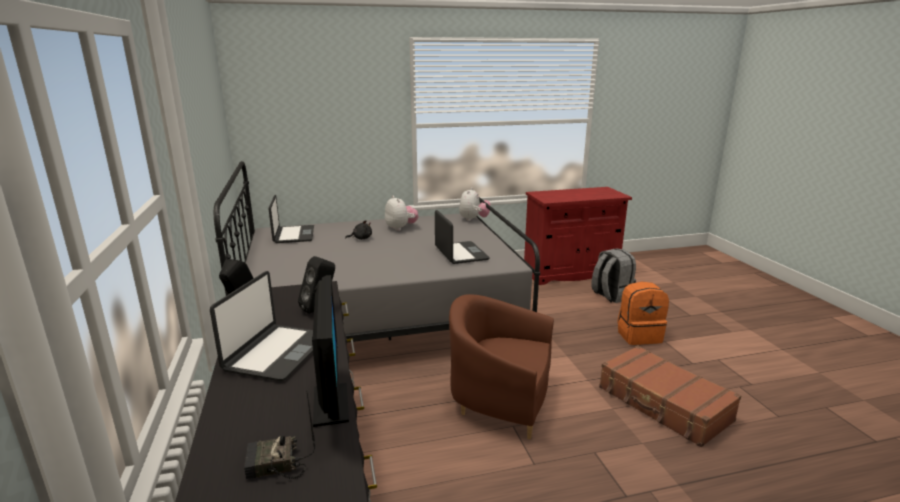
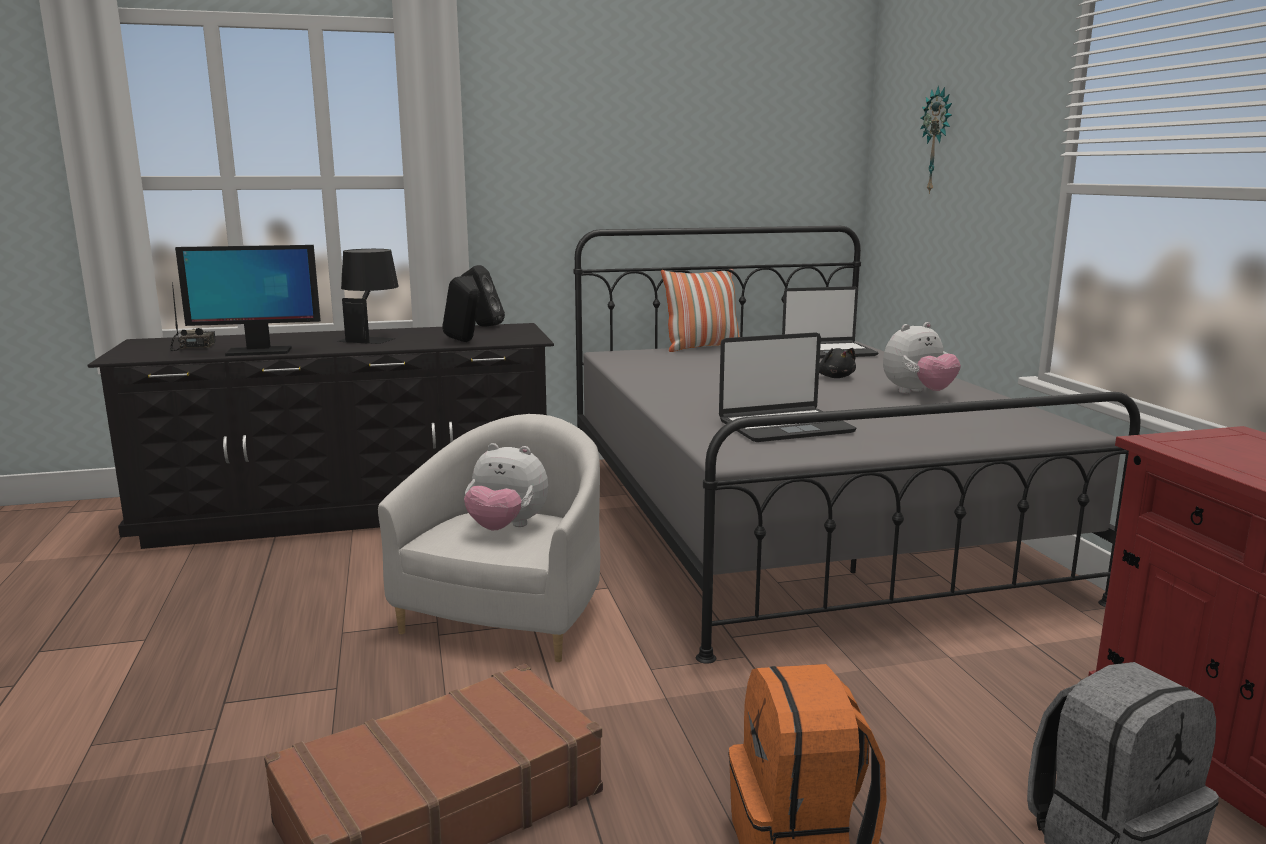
camera: 90 degrees right, 5 degrees down
(252, 263) = (702, 347): none -> pillow
(276, 353) = (371, 338): laptop -> black table lamp
(309, 105) = (937, 140): none -> wall clock
(473, 219) = (1049, 438): plush toy -> plush toy (506, 528)
(500, 400) = (509, 614): brown armchair -> white armchair

